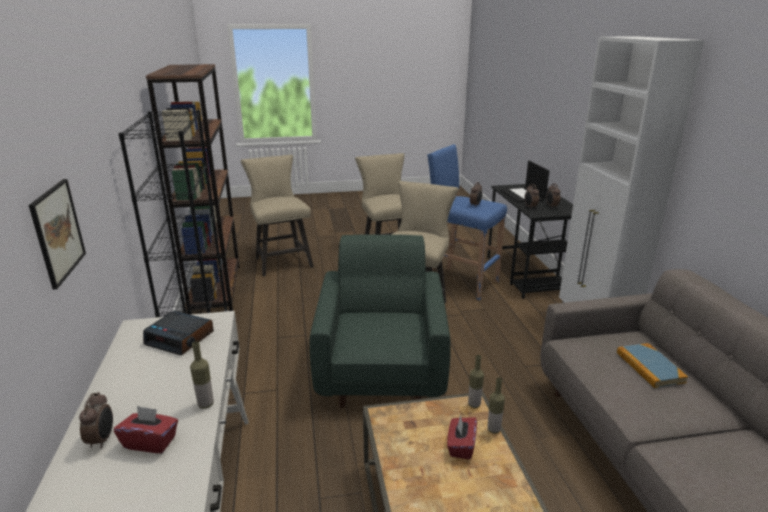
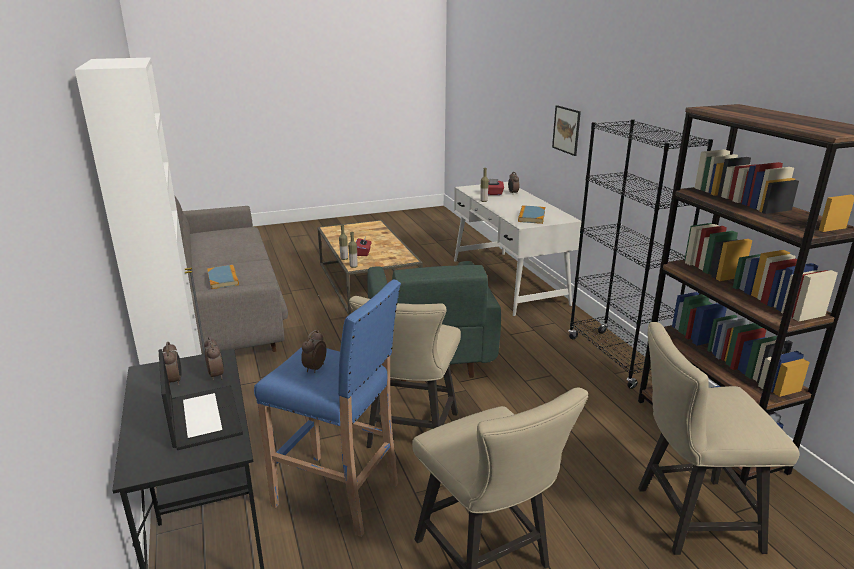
camera: 170 degrees right, 0 degrees up
(180, 338) = (531, 216): alarm clock -> book
(281, 261) = (688, 518): beige chair -> beige chair turned 120 degrees clockwise

